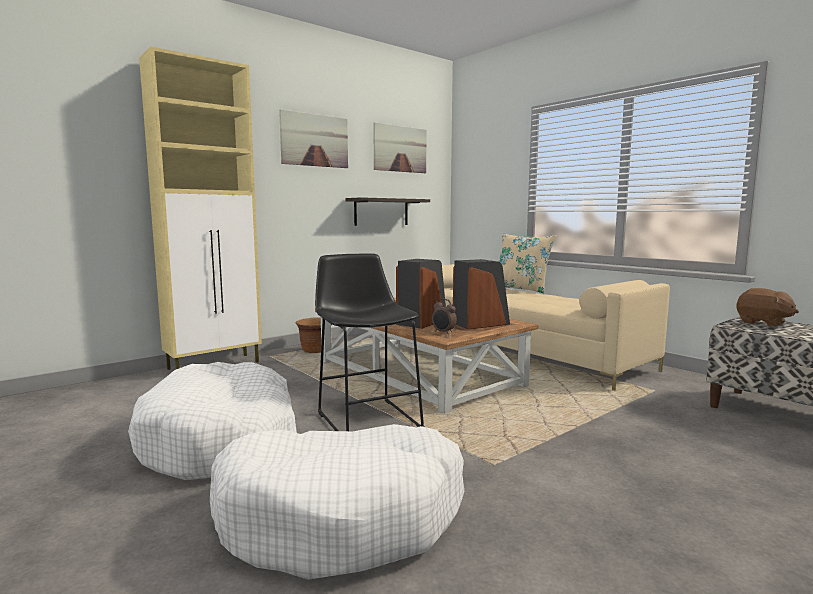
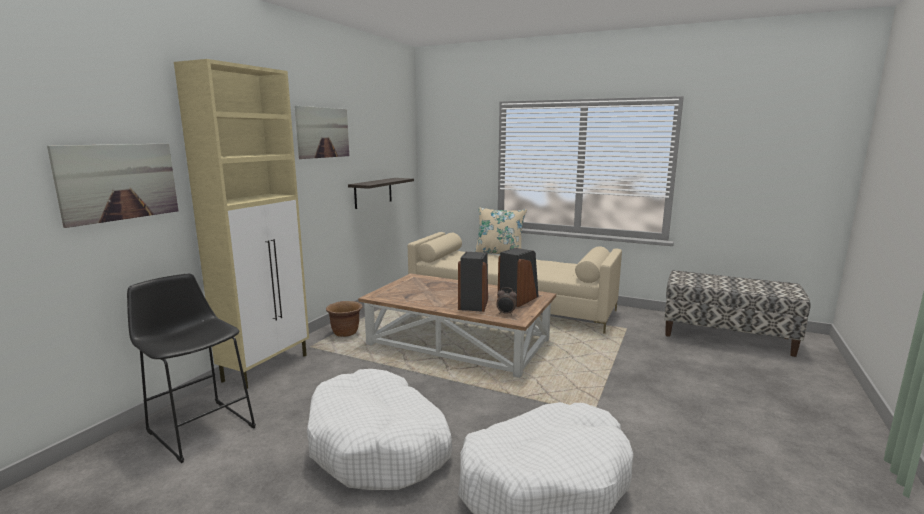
camera: 25 degrees left, 5 degrees up
(367, 419) = (470, 396): black stool -> black stool (199, 427)
(400, 149) = (383, 132): picture -> picture (119, 182)
(763, 323) = (690, 276): brown plush toy -> none

